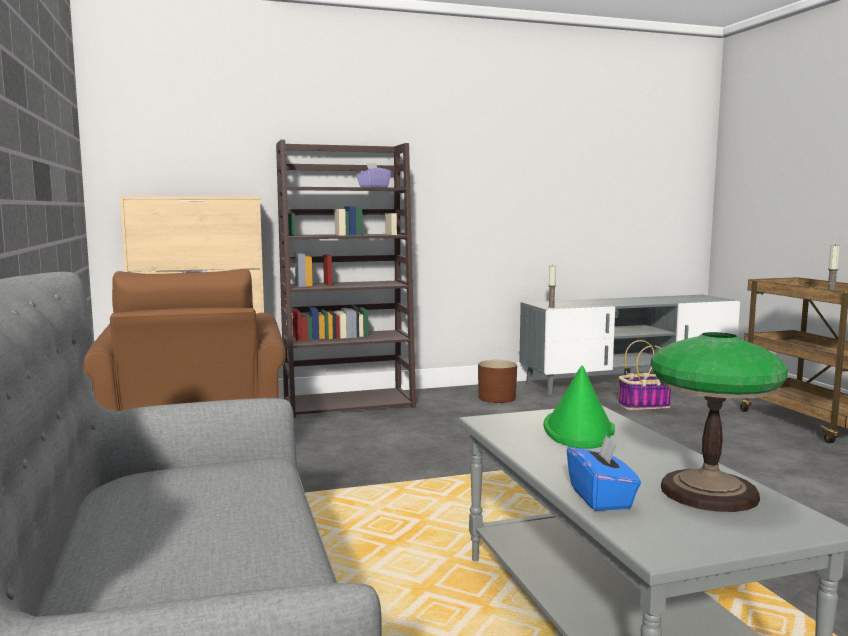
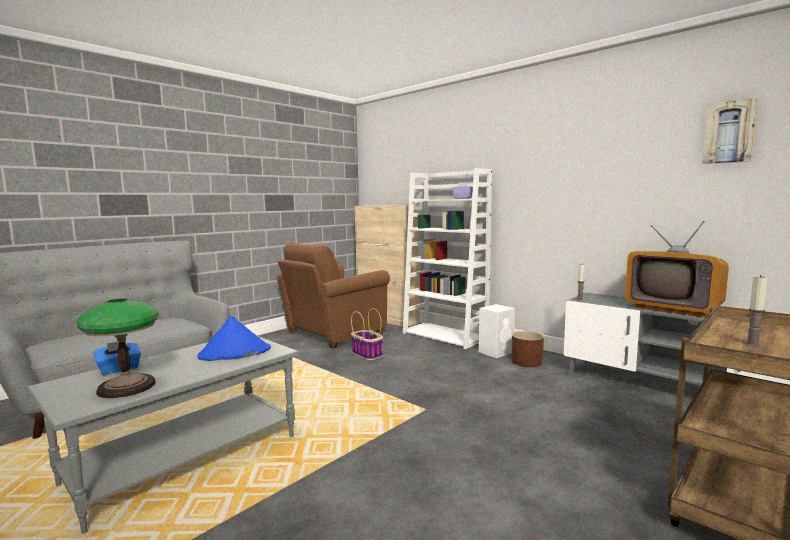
camera: 60 degrees right, 0 degrees up
(349, 403) = (446, 336): brown bookcase -> white bookcase
(448, 399) = (496, 352): none -> white speaker
(579, 430) = (234, 353): green hat -> blue hat
(618, 301) = (673, 308): none -> television
(632, 133) = (729, 132): none -> picture
(644, 405) = (613, 410): basket -> basket (367, 354)

